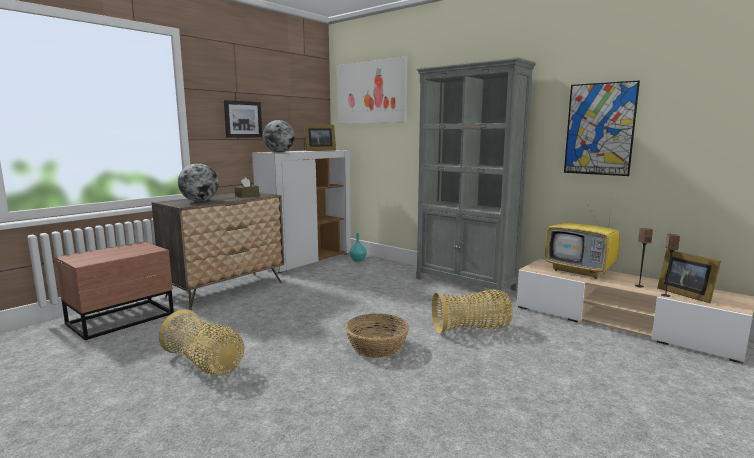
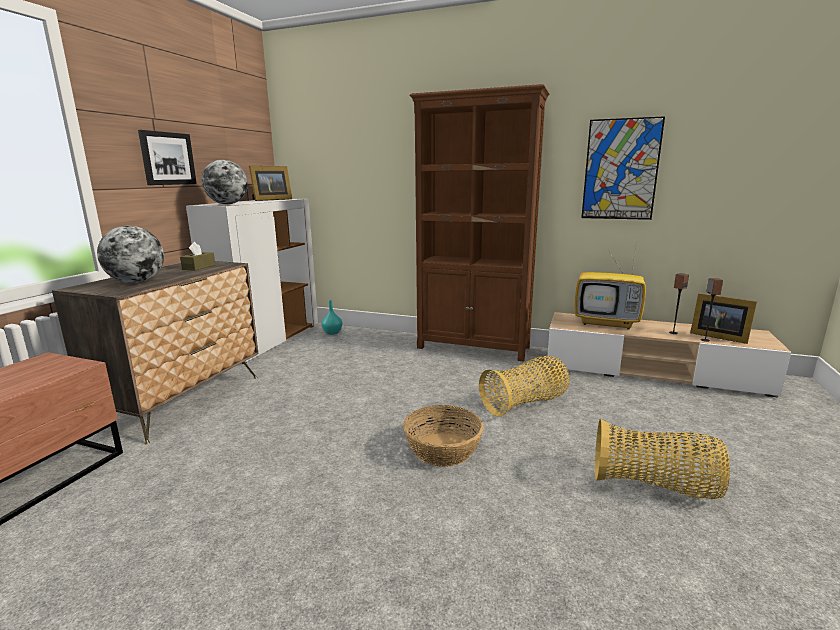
camera: 20 degrees left, 5 degrees up
(204, 364) = (227, 530): basket -> basket (655, 485)
(371, 92) = (333, 125): picture -> none
(465, 284) = (474, 347): grey bookcase -> brown bookcase

